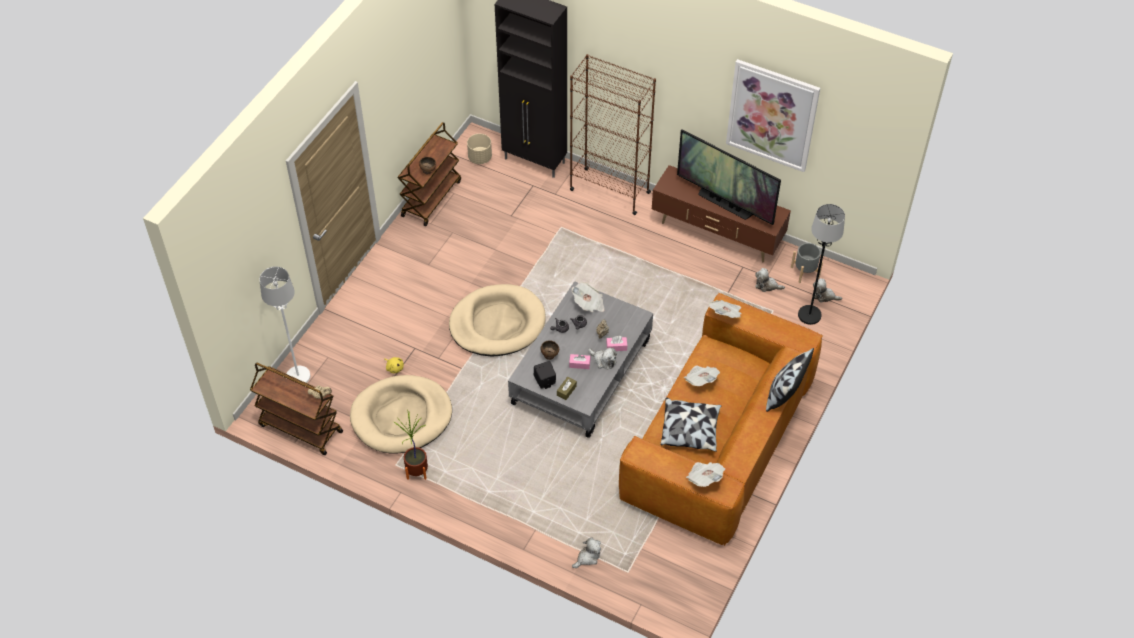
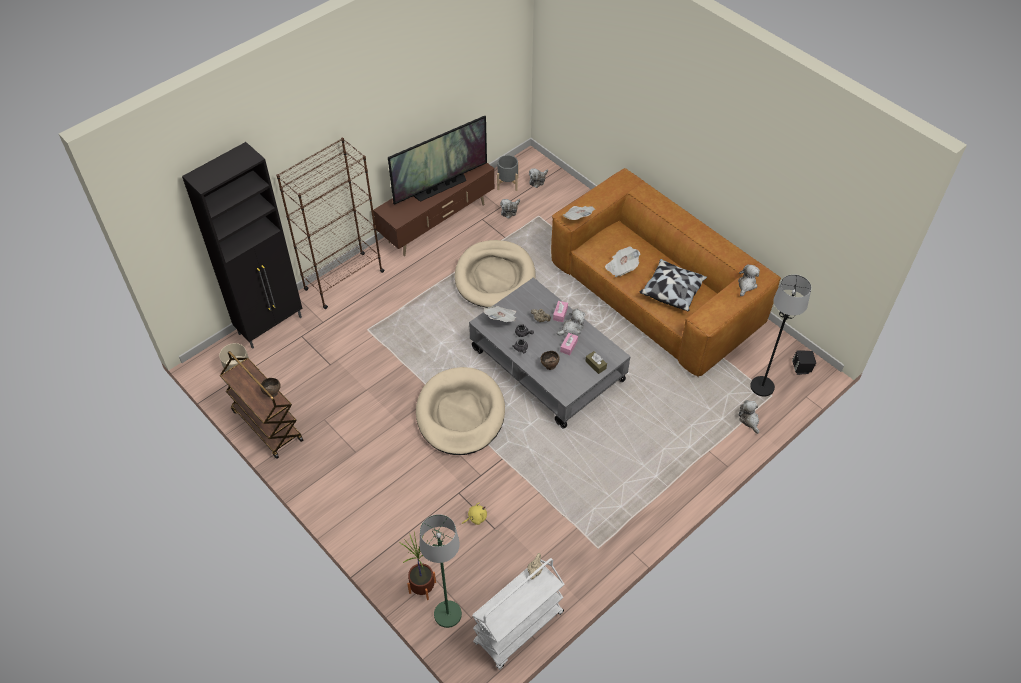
camera: 70 degrees left, 0 degrees up
(298, 376) = (447, 614): white floor lamp -> green floor lamp
(300, 428) = (518, 629): brown cart -> white cart
(401, 417) = (540, 527): beige dog bed -> beige dog bed (495, 277)
(417, 471) = (612, 531): potted plant -> potted plant (422, 587)
(545, 382) = (579, 378): black speaker -> black speaker (801, 368)
(704, 478) = (746, 285): newspaper -> plush toy
(772, 115) = (437, 78): picture -> none
(784, 394) = (676, 209): pillow -> none
(809, 315) = (553, 195): black floor lamp -> black floor lamp (762, 387)

